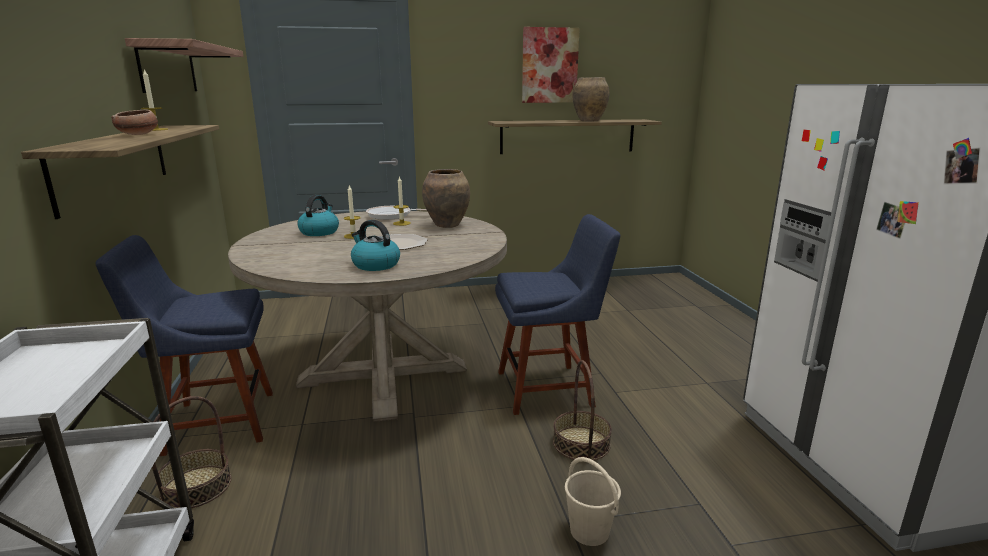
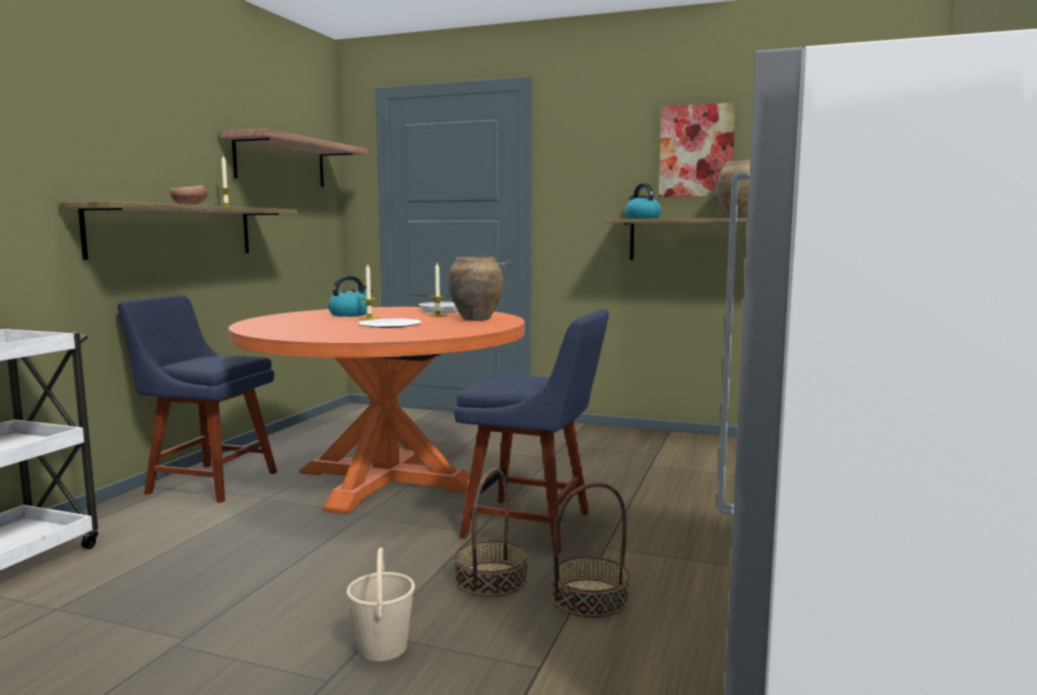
camera: 30 degrees right, 10 degrees down
(196, 487) = (138, 519): basket -> basket (589, 598)
(375, 265) = (328, 333): kettle -> kettle (642, 218)
(383, 374) = (386, 479): beige dining table -> orange dining table

